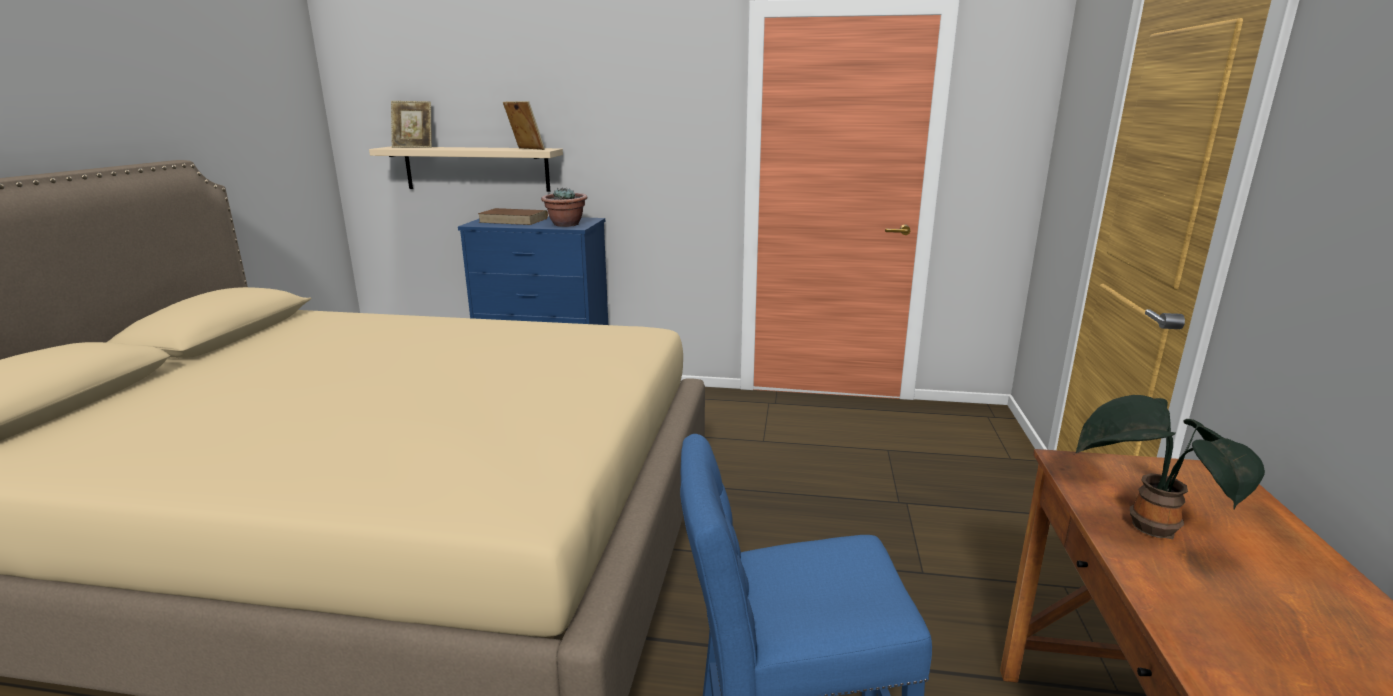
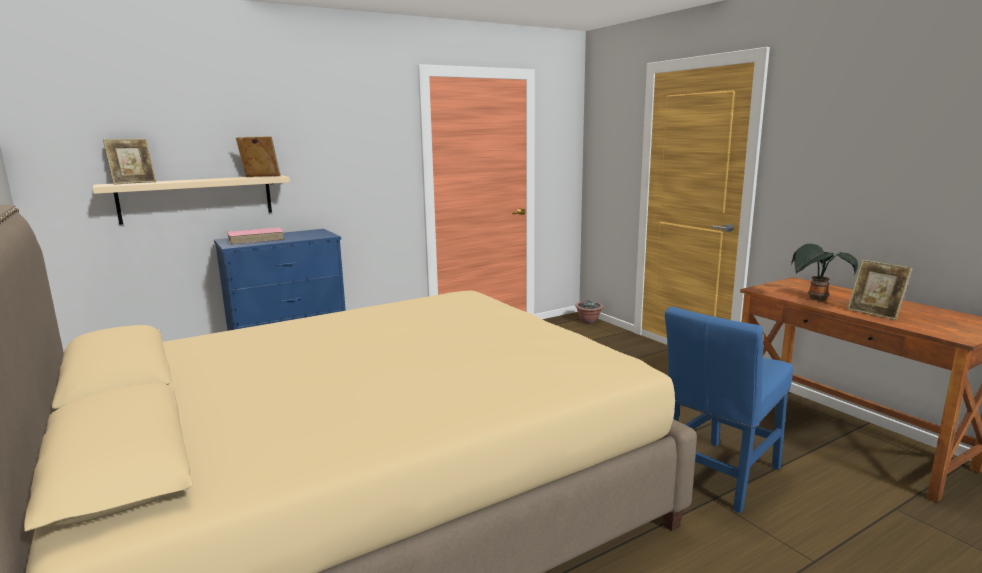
camera: 40 degrees left, 5 degrees down
(514, 220) = (256, 239): brown book -> pink book
(566, 224) = (313, 235): potted plant -> potted plant (588, 321)
(1214, 620) = (874, 313): none -> picture frame

